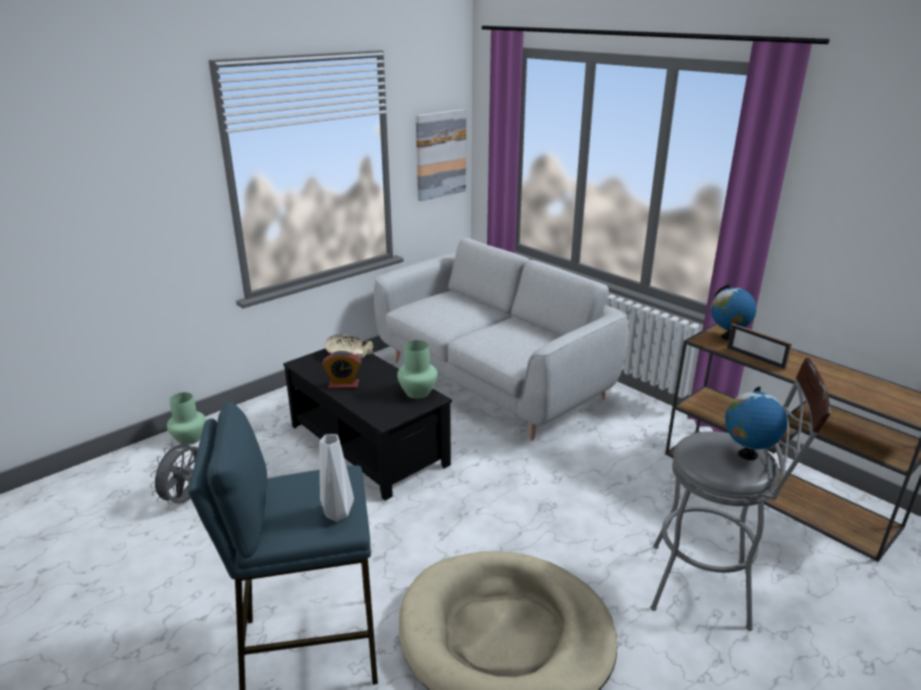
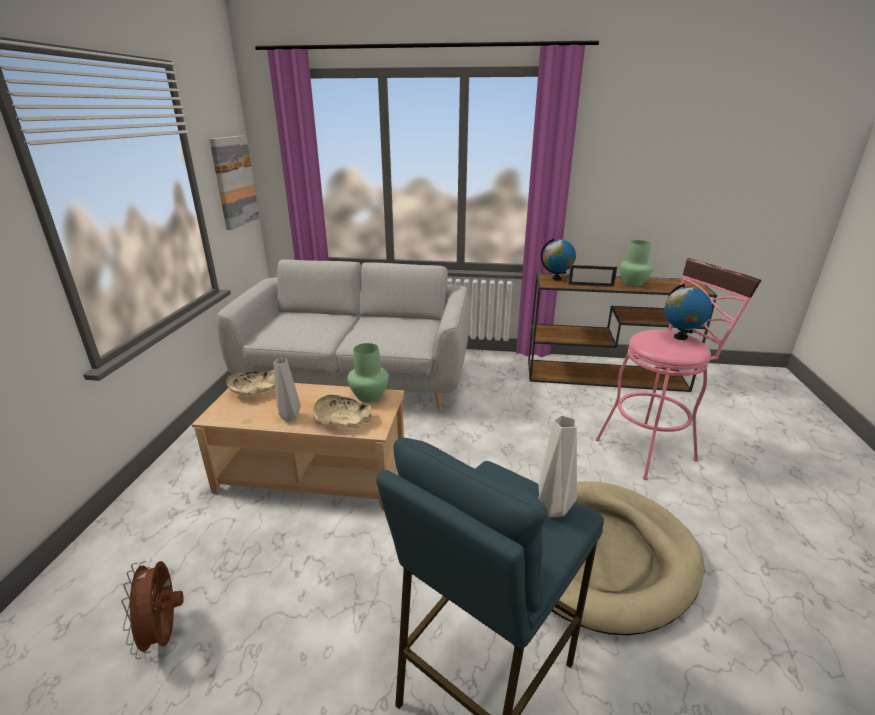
camera: 40 degrees left, 0 degrees up
(187, 499) = (164, 633): grey fan -> brown fan
(189, 439) = (86, 568): green vase -> green vase (632, 283)
(343, 385) = (290, 417): alarm clock -> grey vase
(369, 444) = (314, 471): black coffee table -> beige coffee table
(373, 403) = (342, 420): none -> beige bowl
(710, 586) = (651, 447): grey stool -> pink stool

